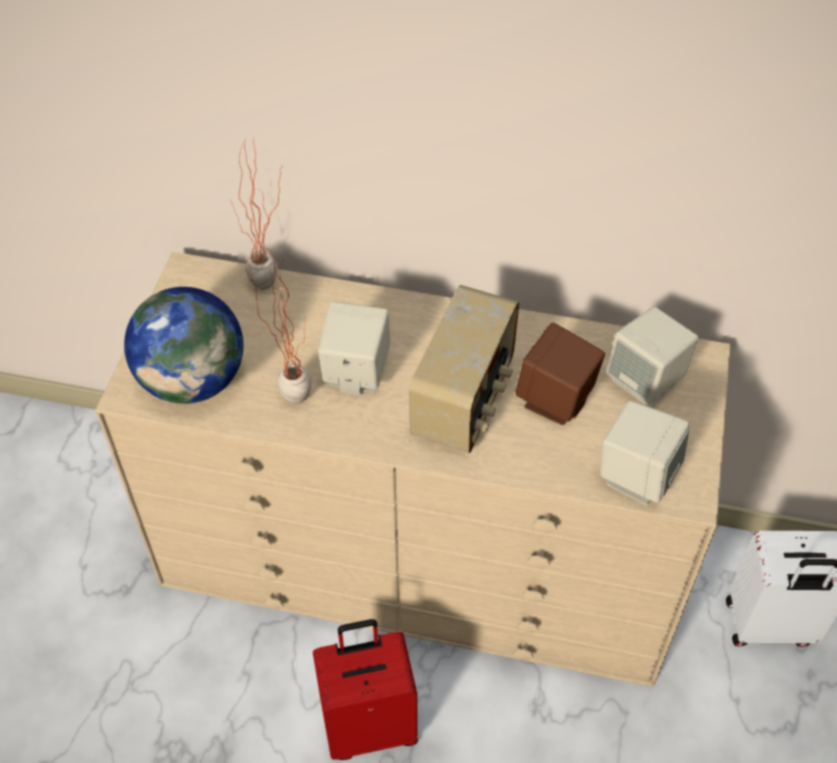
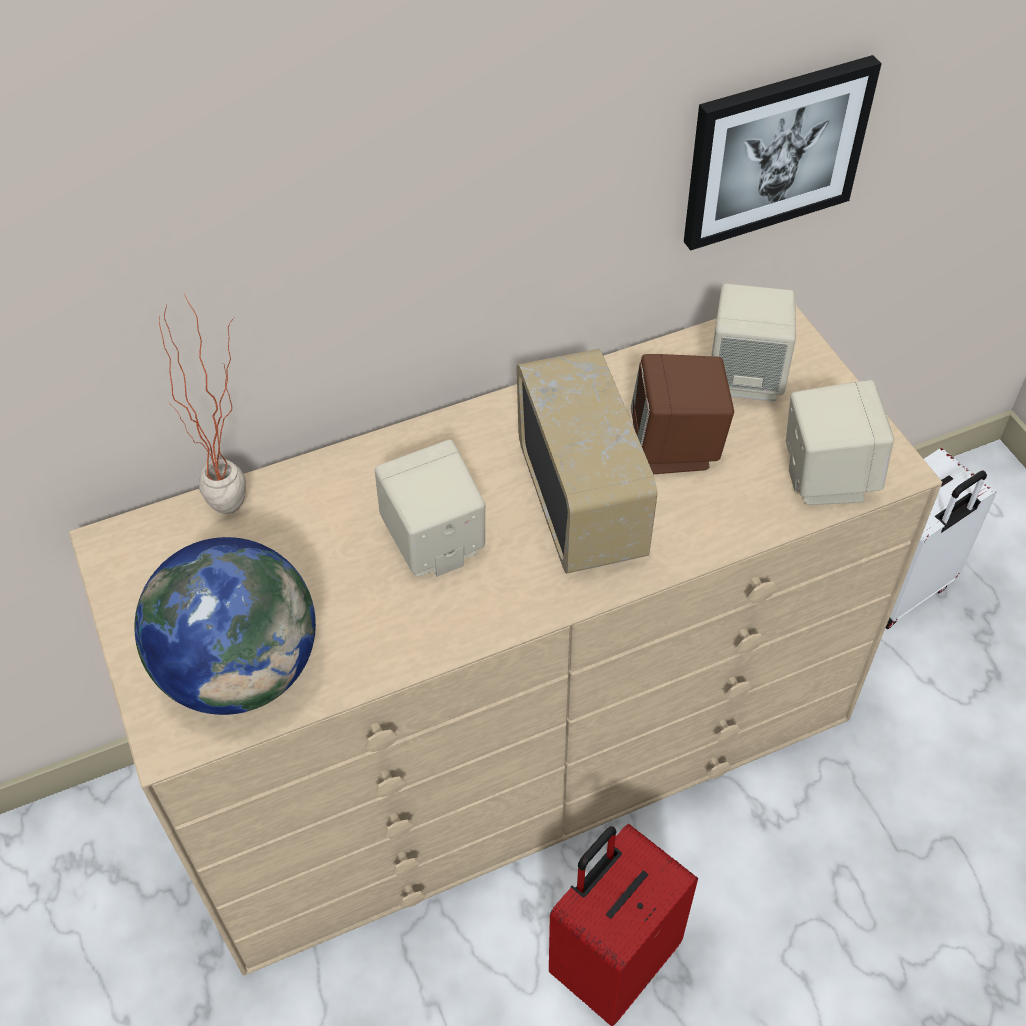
camera: 35 degrees left, 0 degrees up
(292, 390) = (377, 609): potted plant -> none
(732, 229) = (775, 151): none -> picture

